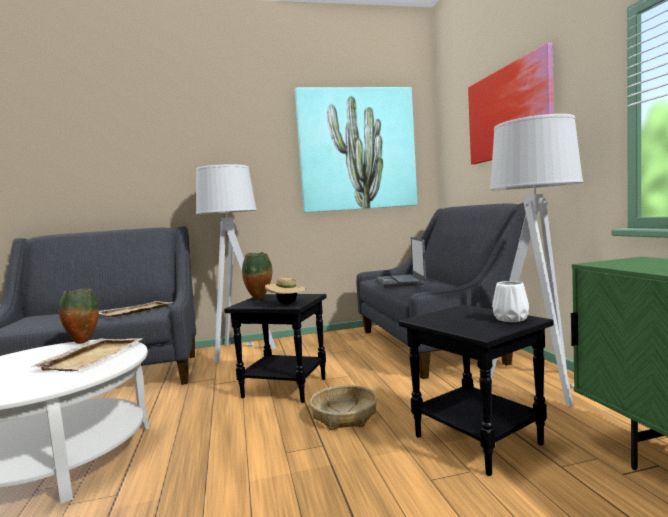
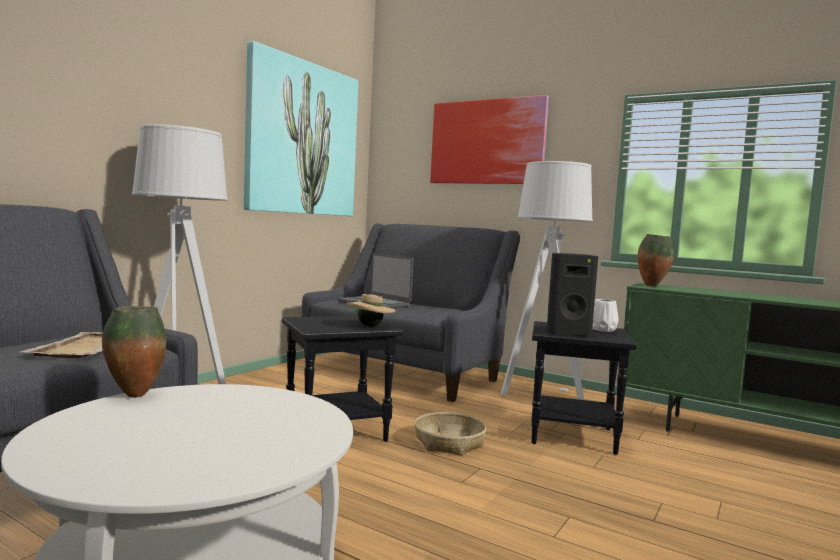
camera: 45 degrees left, 0 degrees up
(93, 356) = (237, 406): beige tray -> none
(260, 299) = (309, 322): vase -> vase (652, 286)
(445, 320) = (566, 332): none -> black speaker

